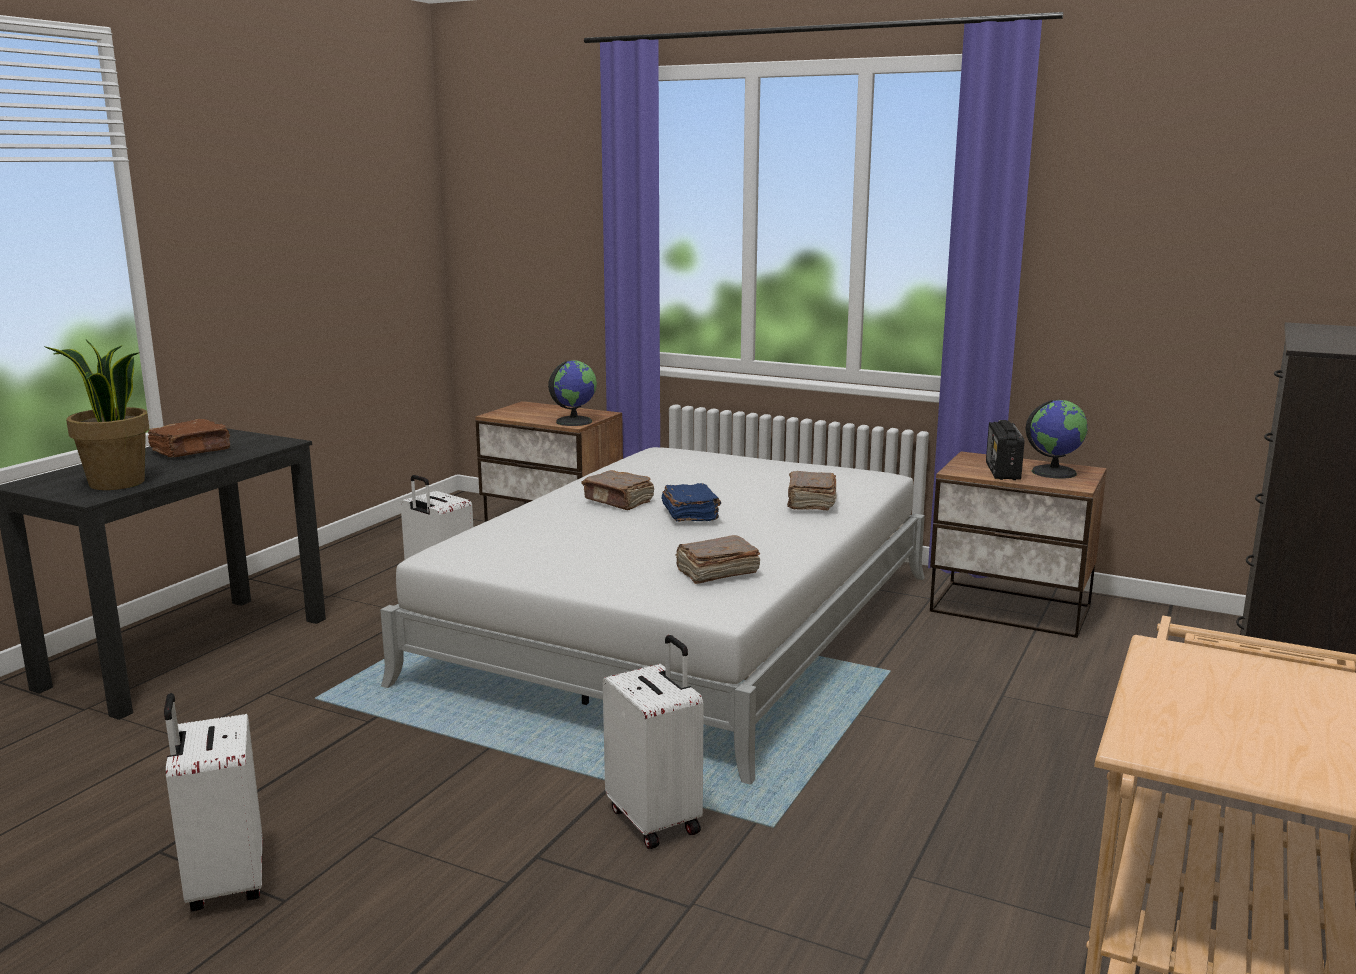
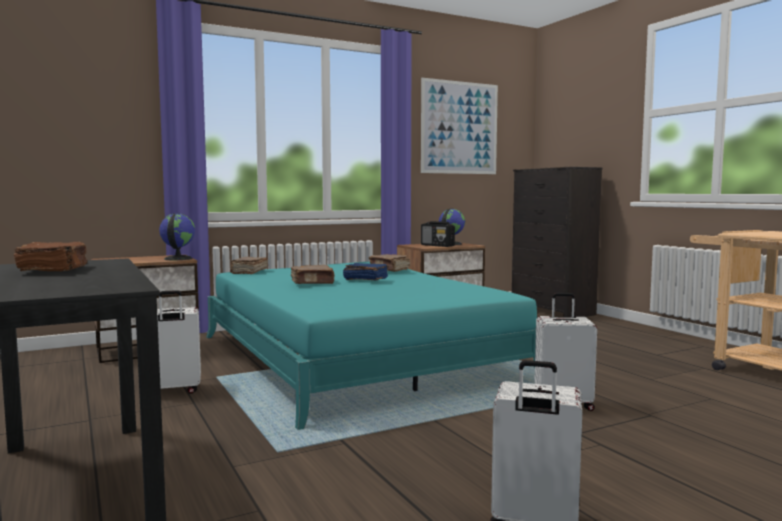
camera: 55 degrees left, 10 degrees down
(116, 483) = (100, 283): potted plant -> none
(683, 626) = (354, 357): white bed -> turquoise bed
(716, 573) = (456, 289): brown book -> brown book (248, 272)
(1173, 215) = (459, 128): none -> picture

